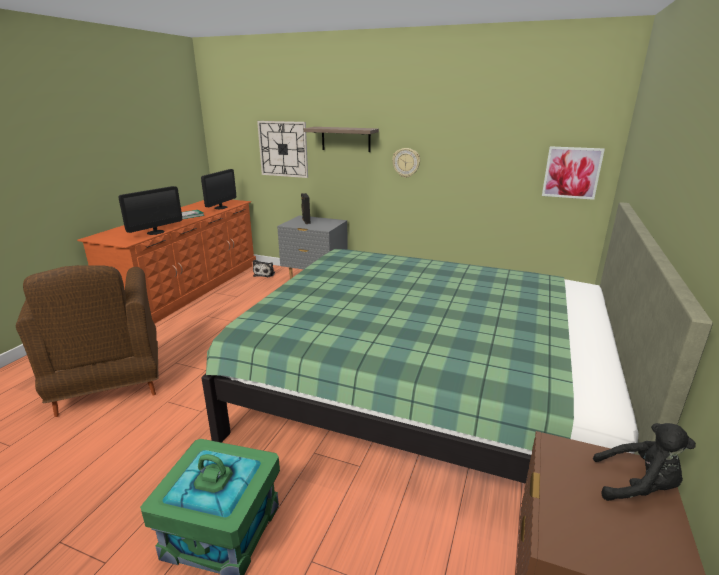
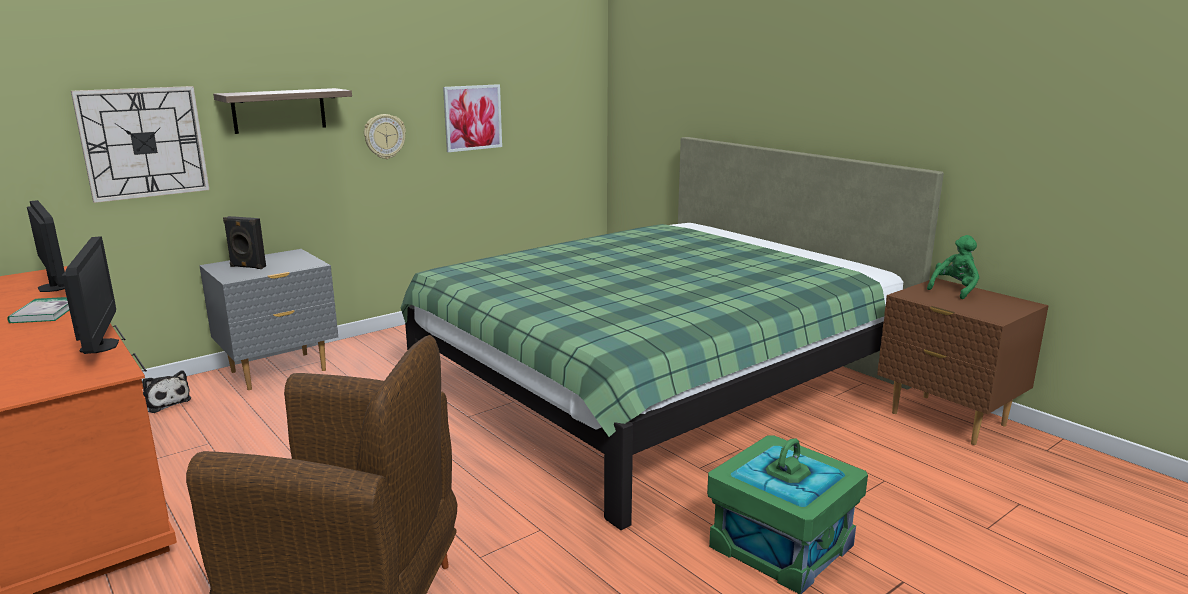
camera: 60 degrees left, 5 degrees down
(571, 172) = (570, 122): picture -> picture (472, 117)
(637, 486) = (954, 290): black plush toy -> green plush toy

